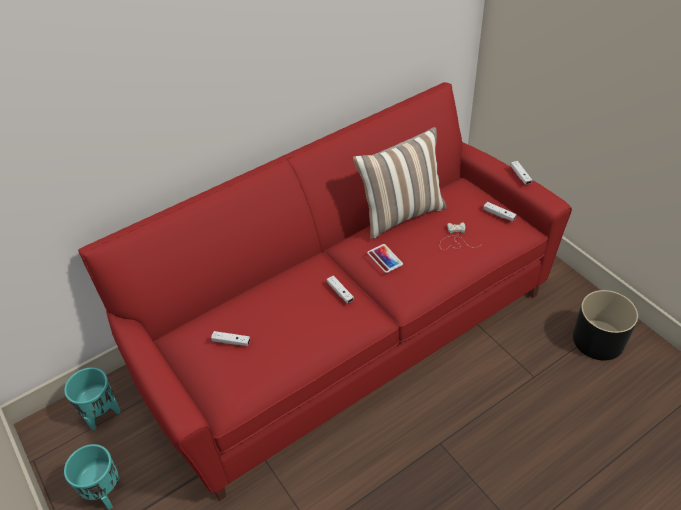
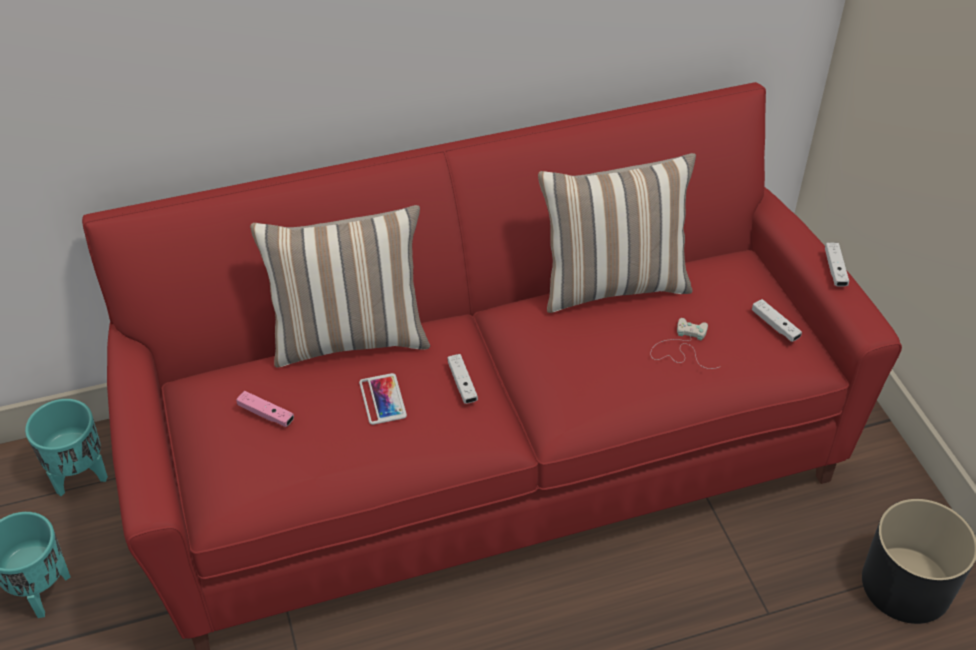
camera: 15 degrees right, 0 degrees up
(231, 341) = (266, 414): white game controller -> pink game controller
(261, 283) = (350, 337): none -> pillow
(384, 258) = (555, 349): phone -> phone (382, 399)

